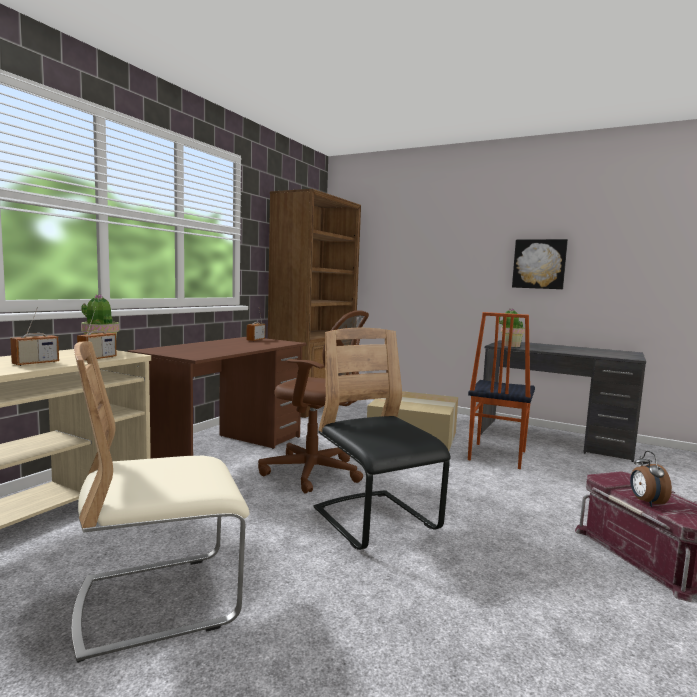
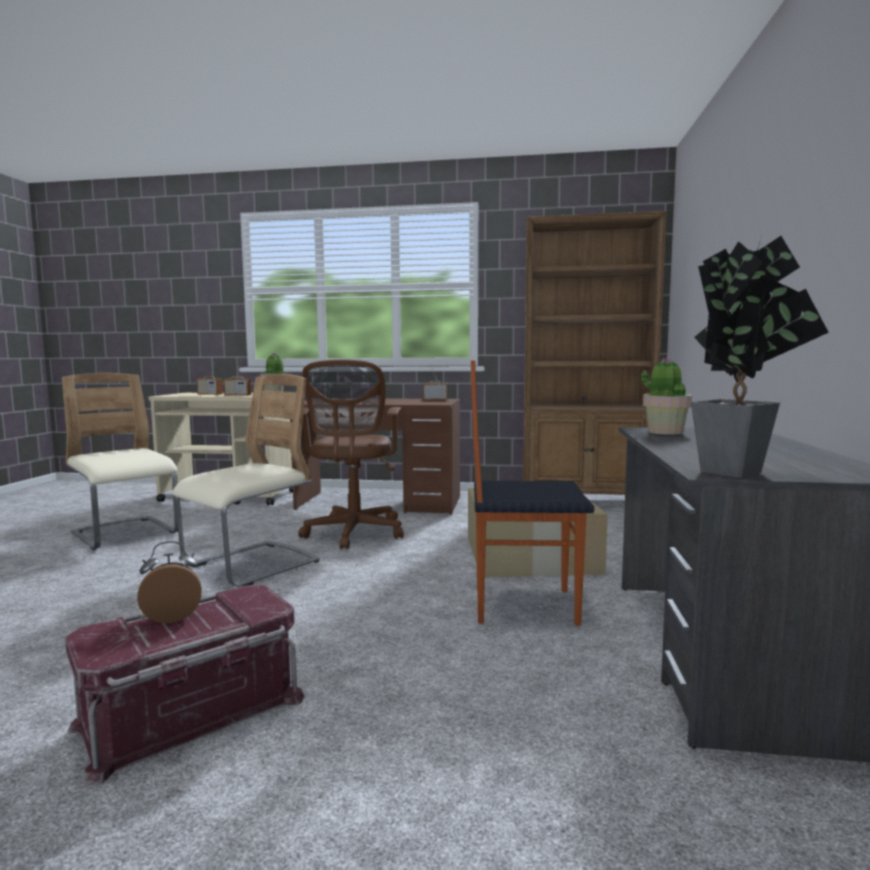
camera: 70 degrees right, 0 degrees up
(375, 521) = (251, 565): black chair -> beige chair
(539, 264) = (809, 252): picture -> none
(627, 356) = (740, 471): none -> potted plant

